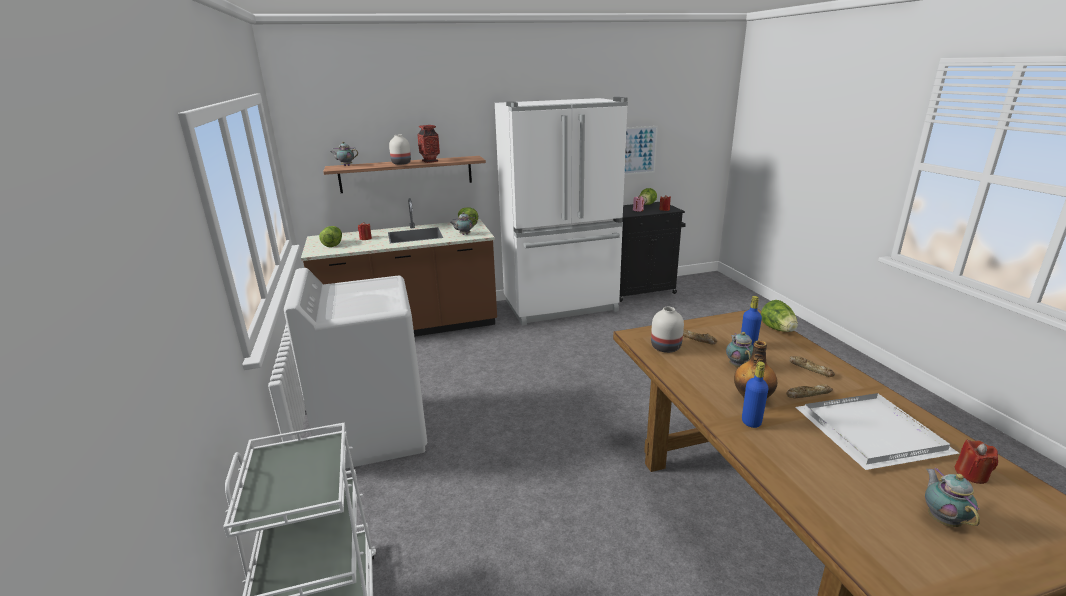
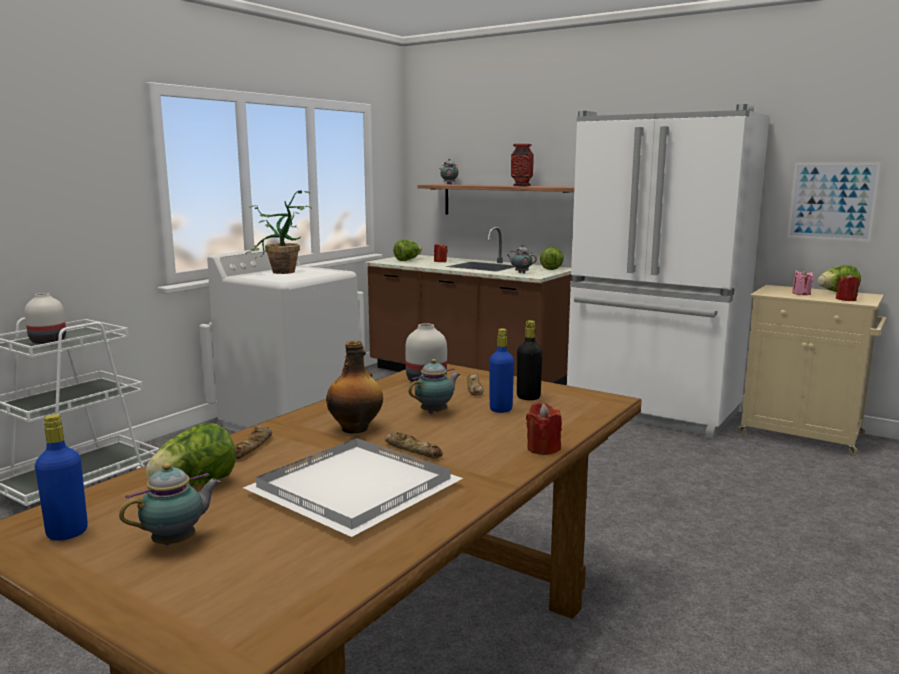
camera: 50 degrees right, 10 degrees down
(351, 299) = (281, 273): none -> potted plant
(401, 163) = (493, 185): white vase -> white vase (47, 341)
(640, 290) = (803, 435): black cabinet -> beige cabinet
(731, 332) = (528, 397): none -> black bottle
(751, 422) = (300, 434): blue bottle -> blue bottle (67, 533)
(778, 329) = (588, 415): lettuce -> lettuce (195, 485)
(810, 369) = (492, 444): bread -> bread (252, 447)
(971, 474) = (311, 555): red candle -> red candle (543, 448)

